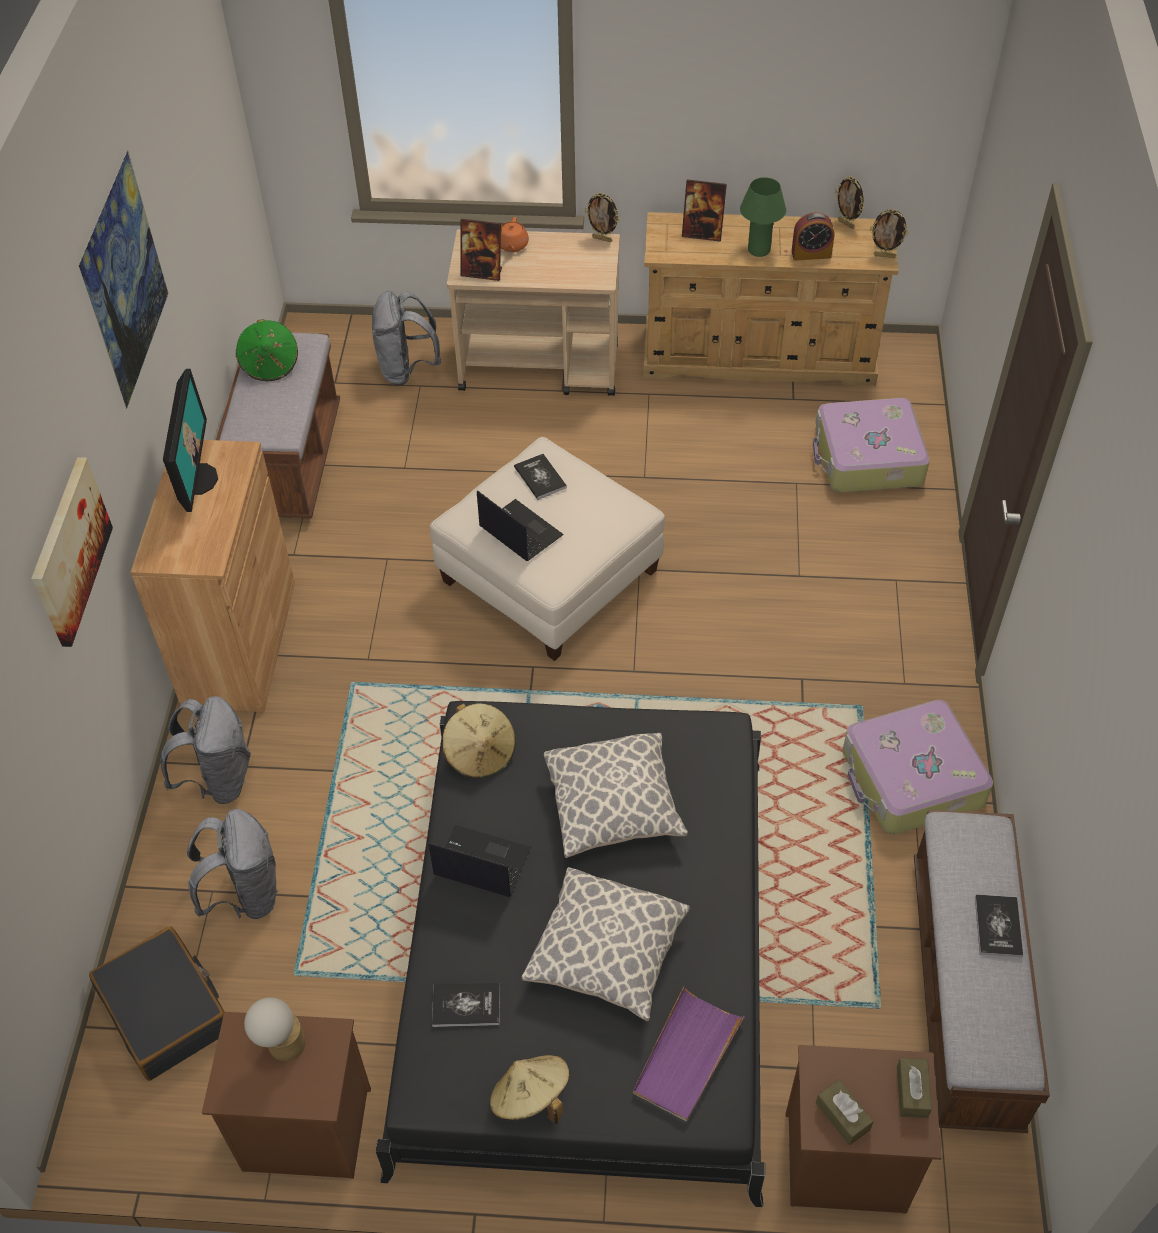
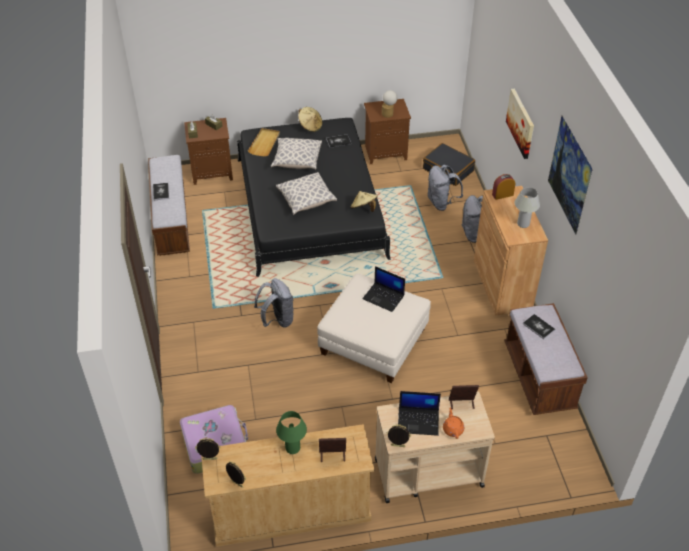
camera: 165 degrees right, 5 degrees down
(197, 479) = (523, 224): monitor -> white table lamp
(270, 365) = (557, 351): green hat -> none
(407, 370) = (508, 453): grey backpack -> grey backpack (277, 320)
(480, 862) = (349, 177): laptop -> laptop (419, 421)
(540, 477) = (384, 326): book -> book (538, 327)
(686, 1056) = (264, 143): purple tray -> beige tray
(811, 254) = (258, 451): alarm clock -> alarm clock (502, 195)
(911, 779) = (190, 283): suitcase -> none

